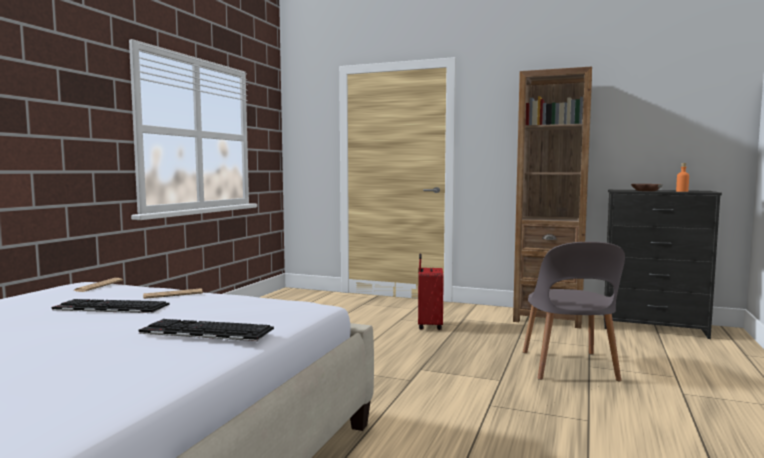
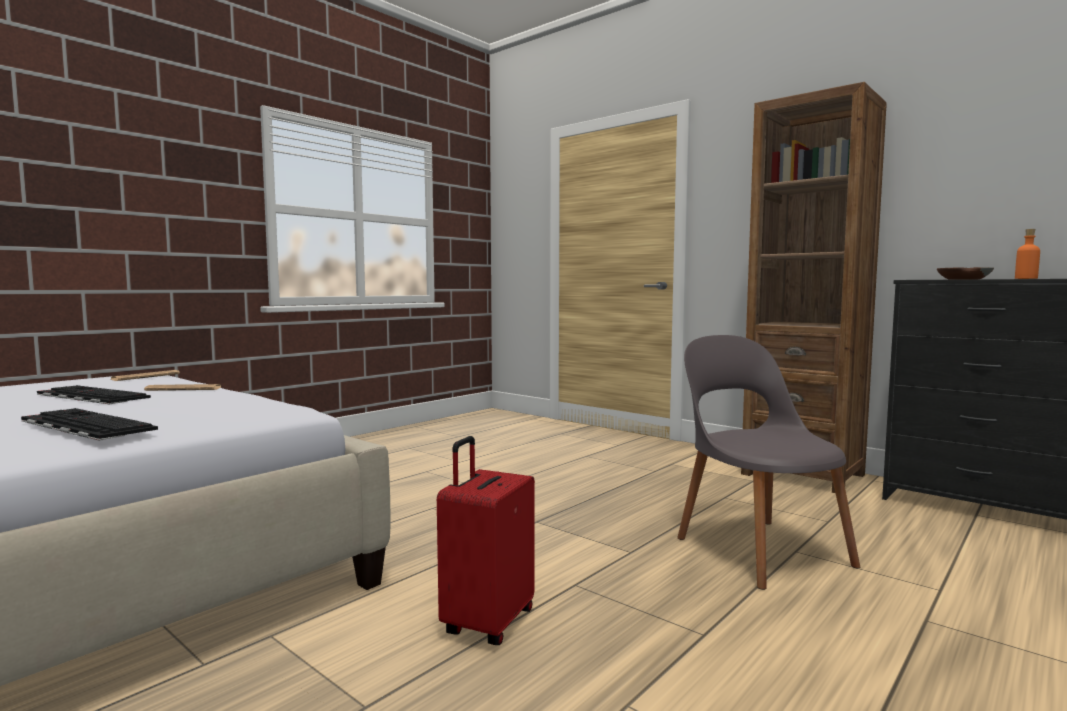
camera: 20 degrees right, 0 degrees up
(428, 326) = (613, 468): red suitcase -> red suitcase (487, 622)
(569, 367) = (758, 549): grey chair -> grey chair turned 135 degrees clockwise

